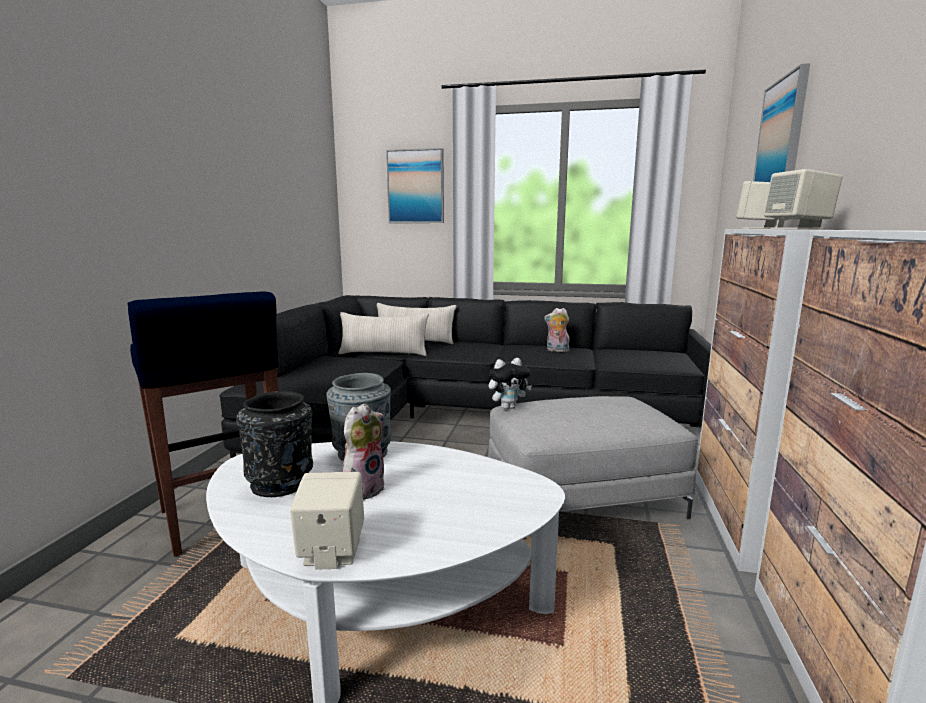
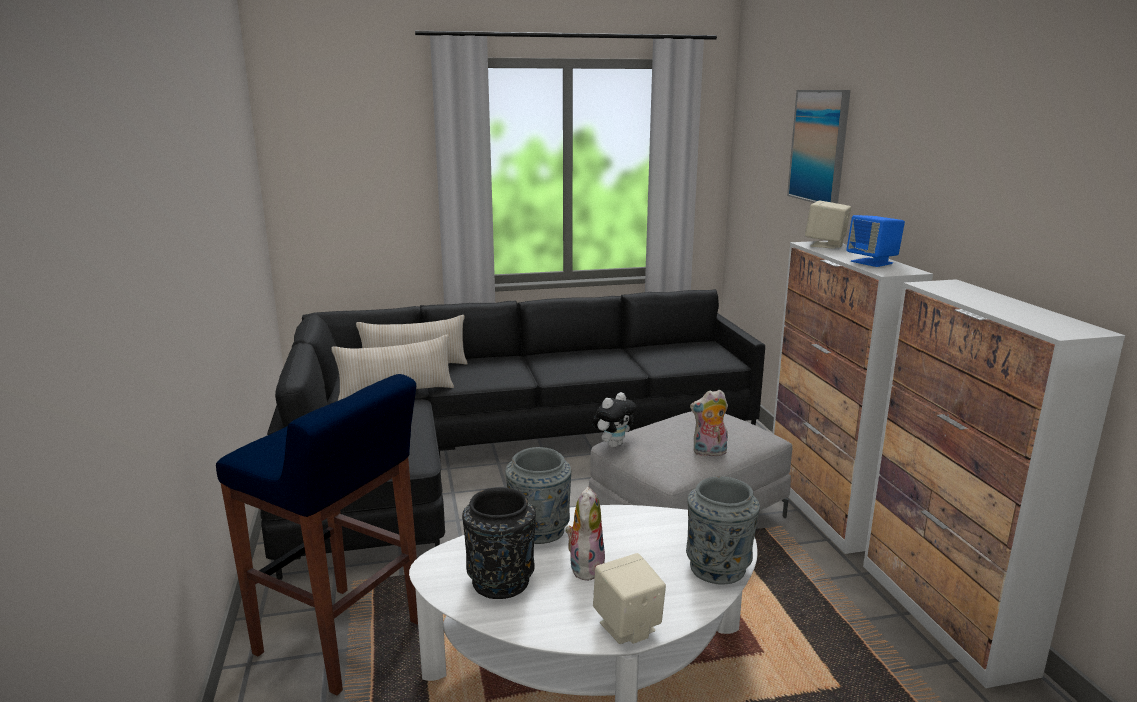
camera: 25 degrees left, 5 degrees up
(416, 187) = (379, 158): picture -> none
(489, 522) = (718, 567): none -> grey vase
(556, 350) = (592, 357): plush toy -> plush toy (709, 453)
(797, 229) = (872, 262): beige speaker -> blue speaker

